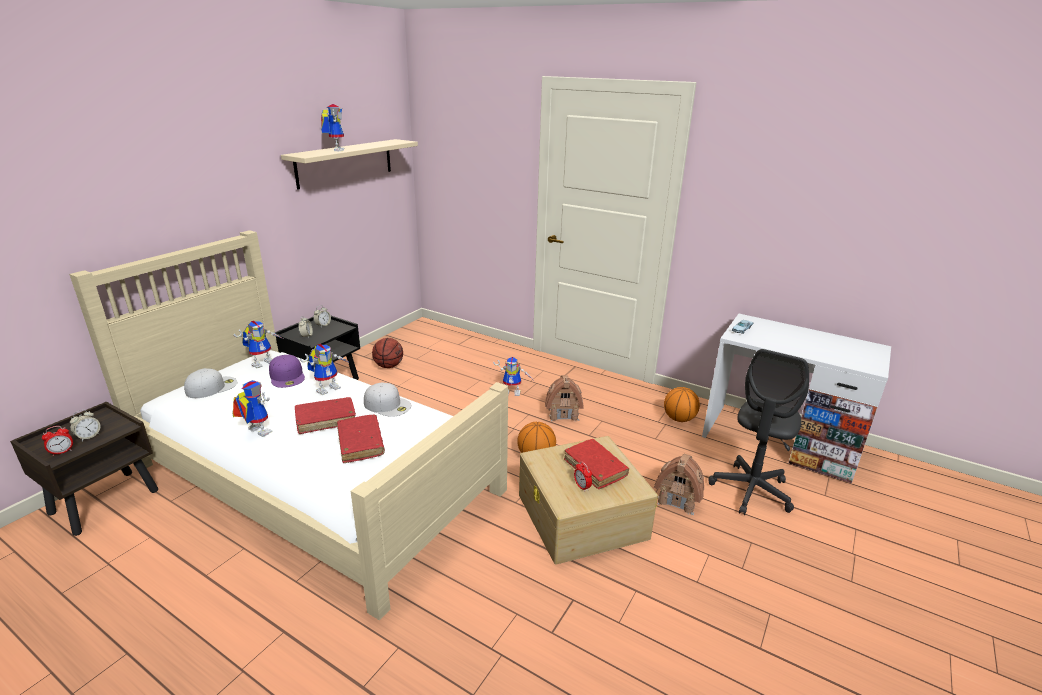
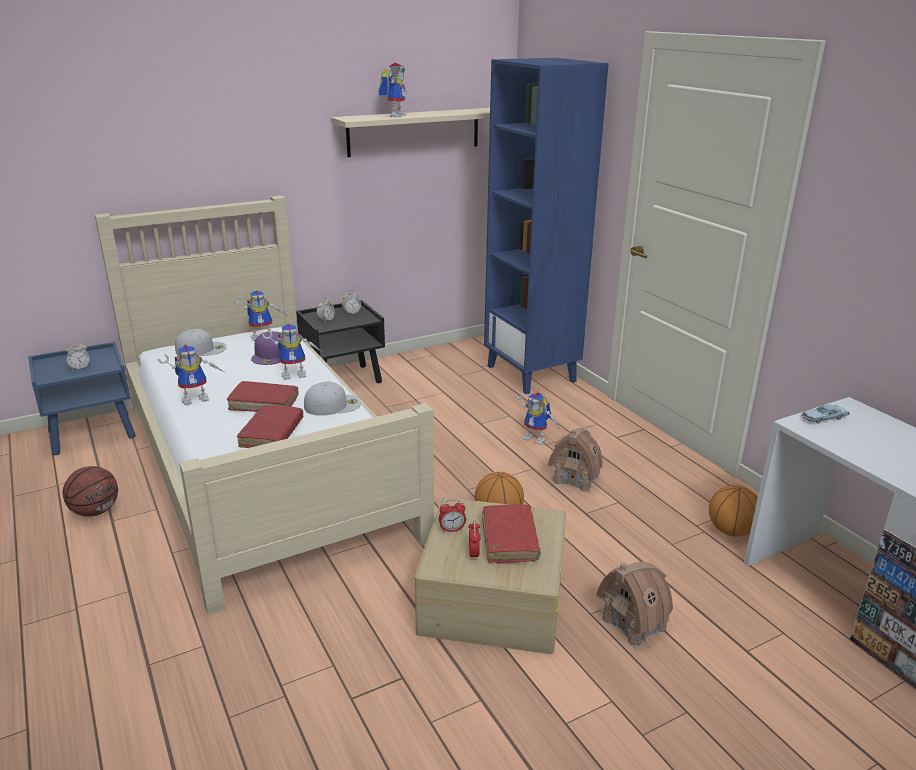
camera: 30 degrees right, 0 degrees up
(62, 452) = (53, 375): alarm clock -> alarm clock (452, 529)
(105, 501) = (93, 434): brown nightstand -> blue nightstand
(255, 432) = (197, 398): toy robot -> toy robot turned 90 degrees clockwise
(388, 405) = (333, 405): white cap -> white cap turned 75 degrees counterclockwise
(389, 366) = (423, 376): basketball -> basketball (95, 511)
(469, 345) = (532, 374): none -> blue bookcase
(751, 491) = (751, 652): grey office chair -> none

